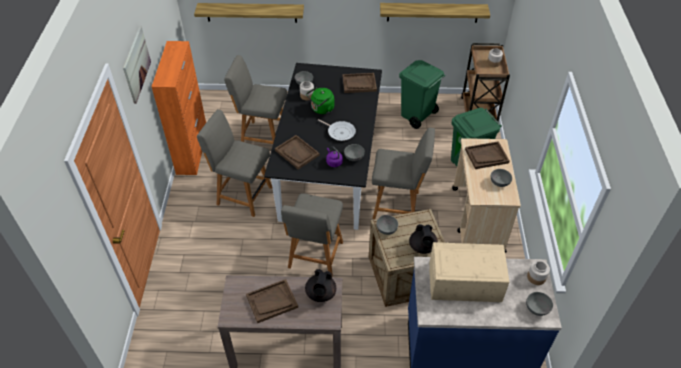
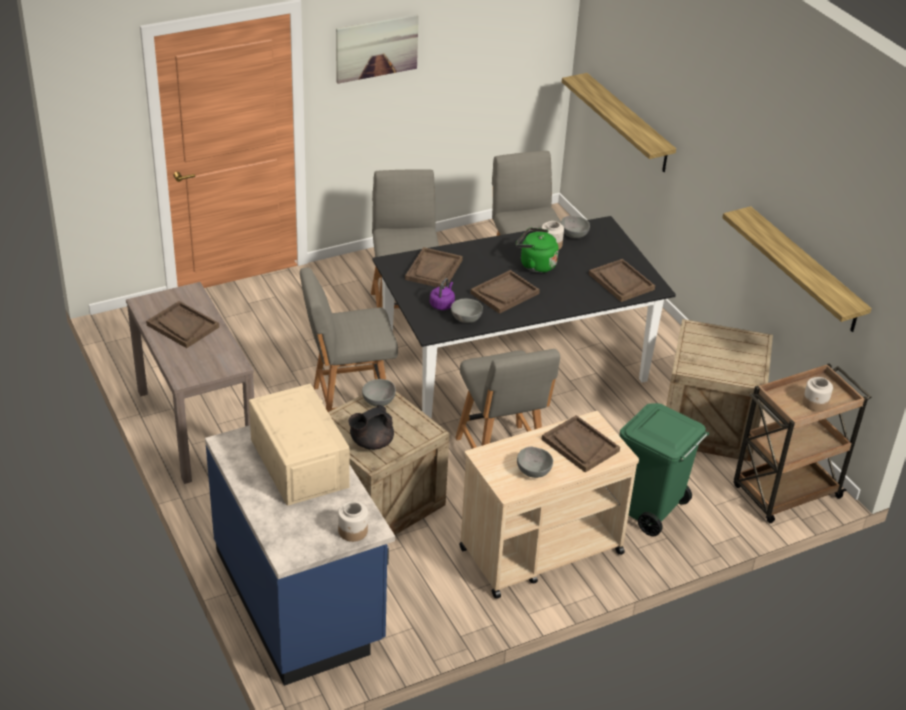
camera: 60 degrees right, 10 degrees down
(192, 150) = (445, 240): orange cabinet -> none
(320, 294) = (216, 359): black teapot -> none
(340, 132) = (504, 293): frying pan -> brown tray
(417, 116) = (708, 423): green trash can -> crate
(537, 309) = (295, 543): grey bowl -> none

